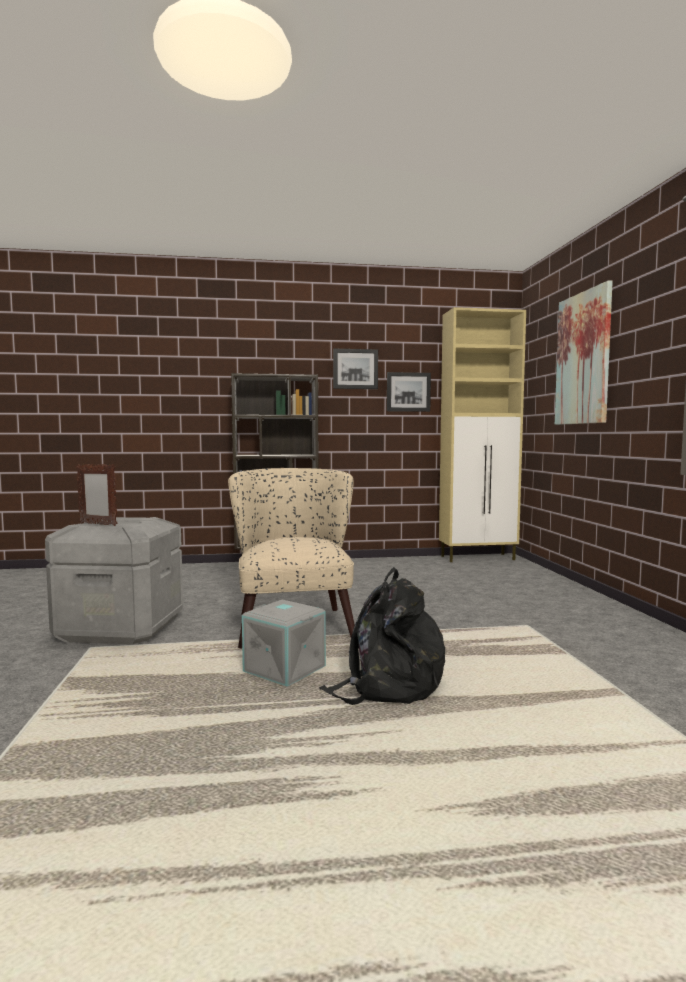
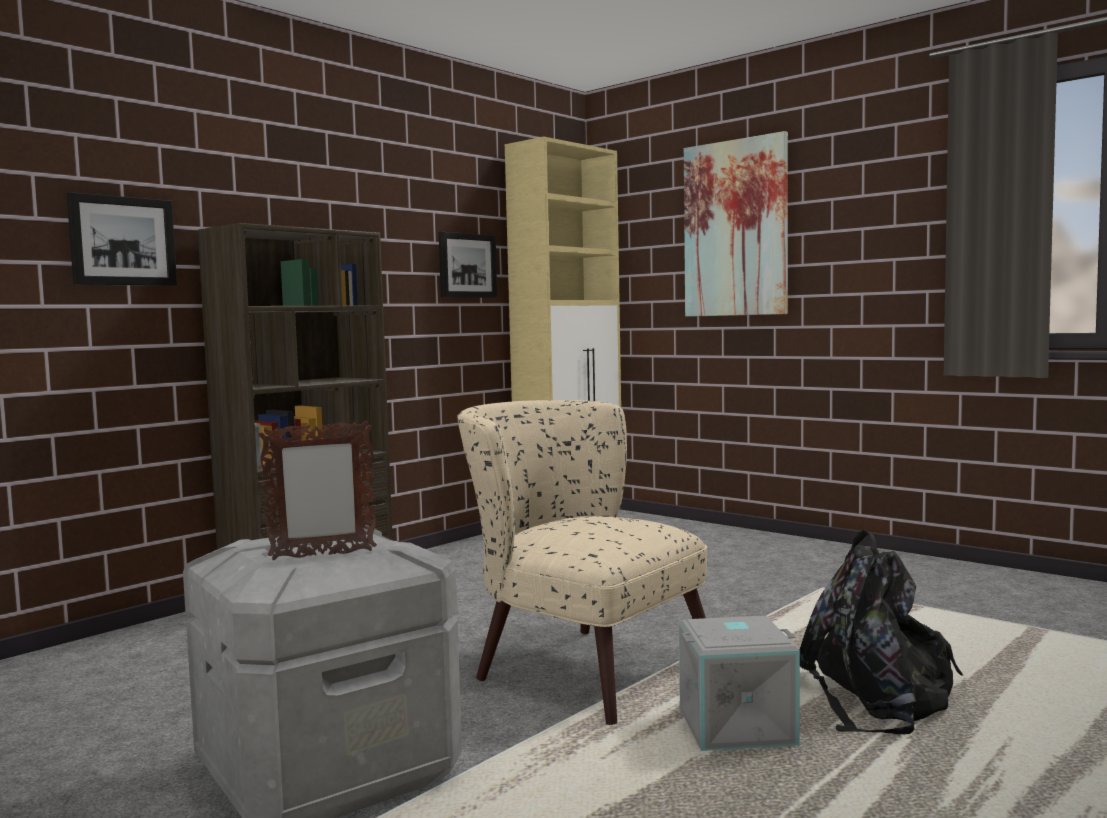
camera: 40 degrees left, 0 degrees up
(355, 369) = (395, 224): picture -> picture (122, 241)

